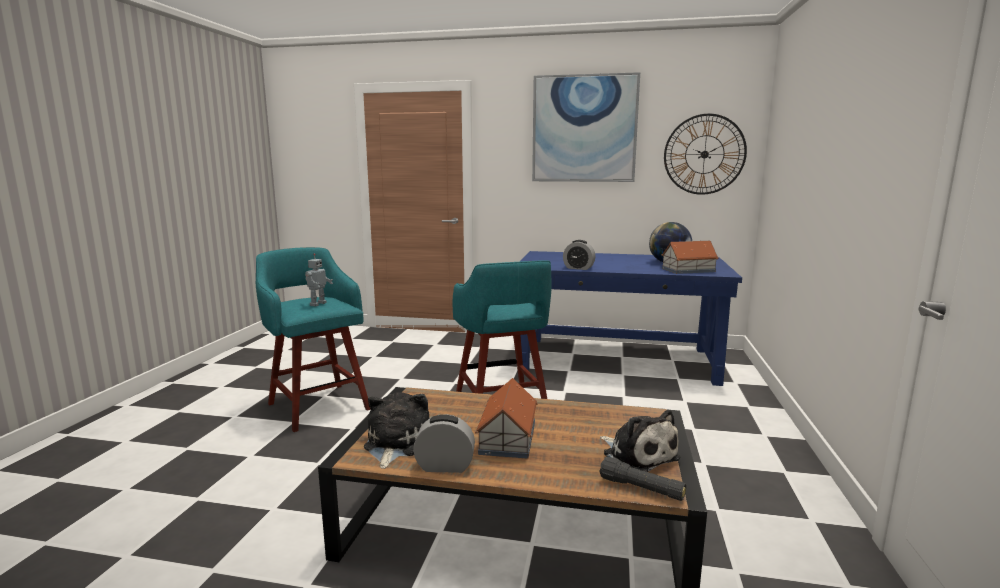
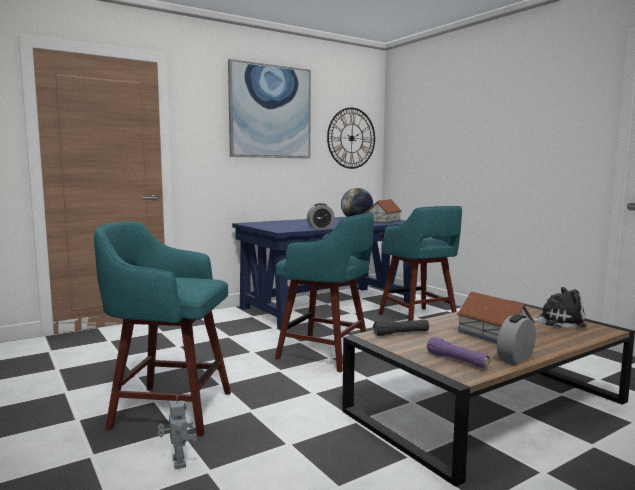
camera: 45 degrees left, 5 degrees down
(317, 304) = (185, 281): toy robot -> toy robot (177, 462)
(395, 443) = (457, 361): plush toy -> purple flashlight
(641, 489) = (599, 332): black flashlight -> black flashlight (401, 334)
(681, 404) = (418, 319): none -> turquoise stool

